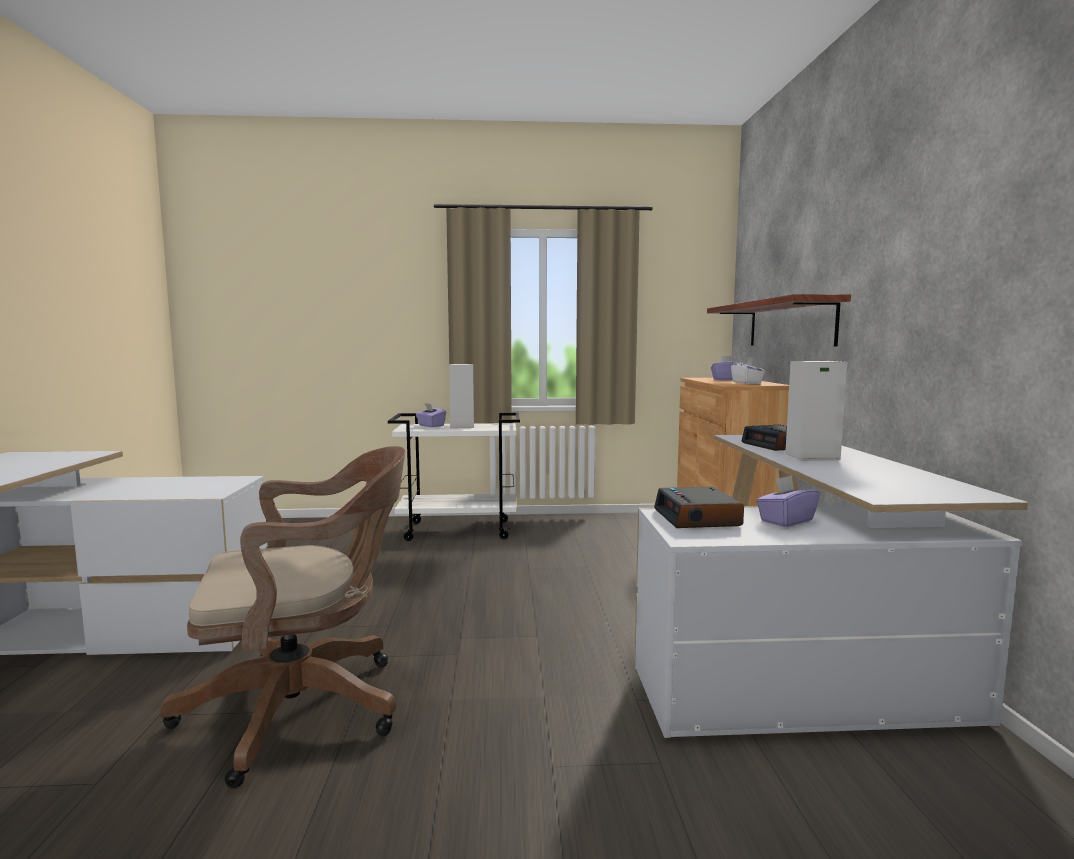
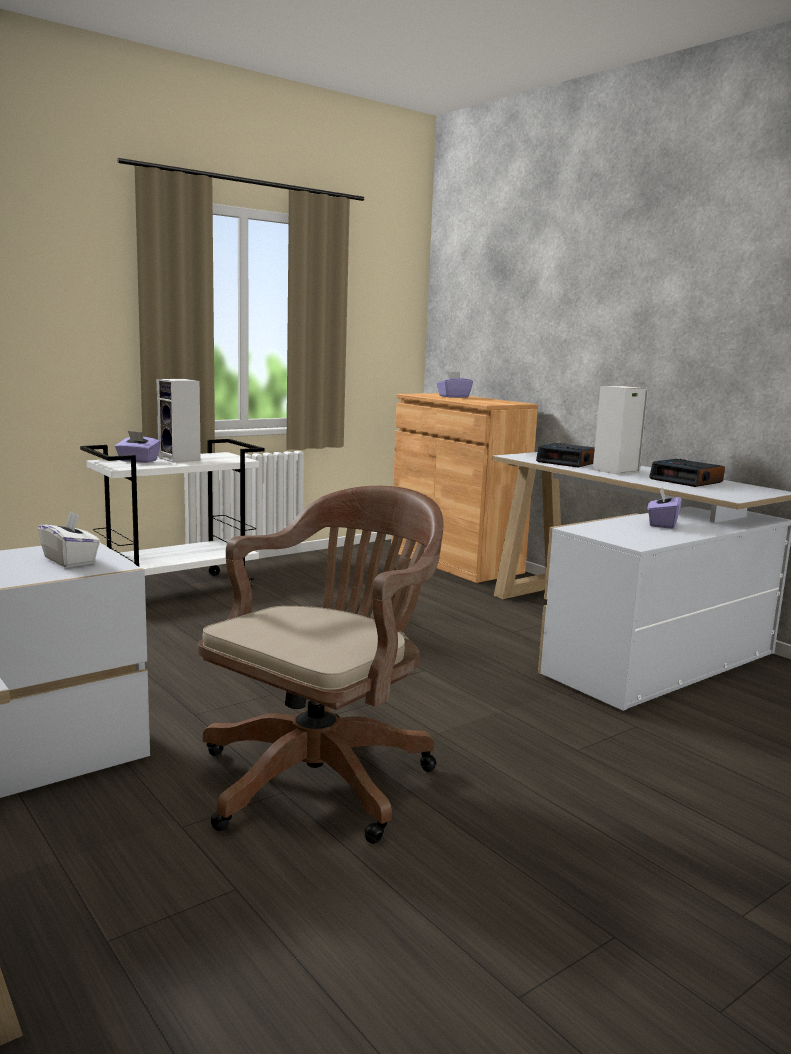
camera: 35 degrees left, 5 degrees up
(698, 518) = (608, 529): alarm clock -> alarm clock (687, 481)
(747, 383) = (491, 401): white tissue box -> white tissue box (70, 560)
(789, 324) = (526, 343): shelf -> none

